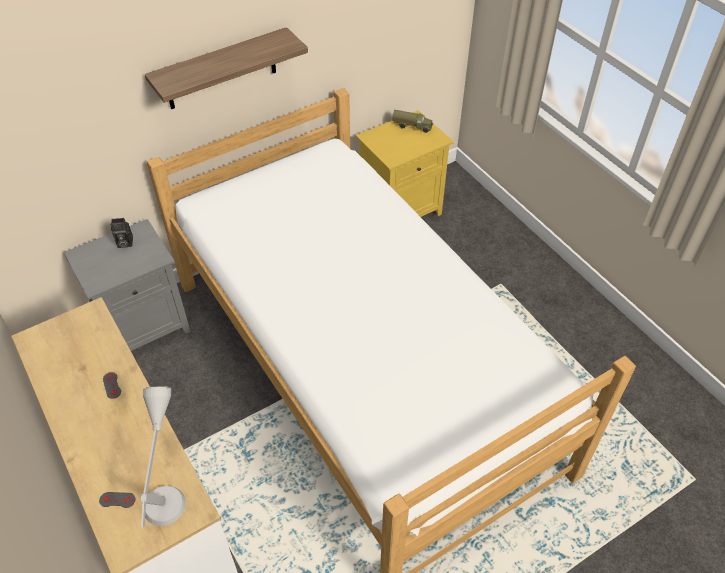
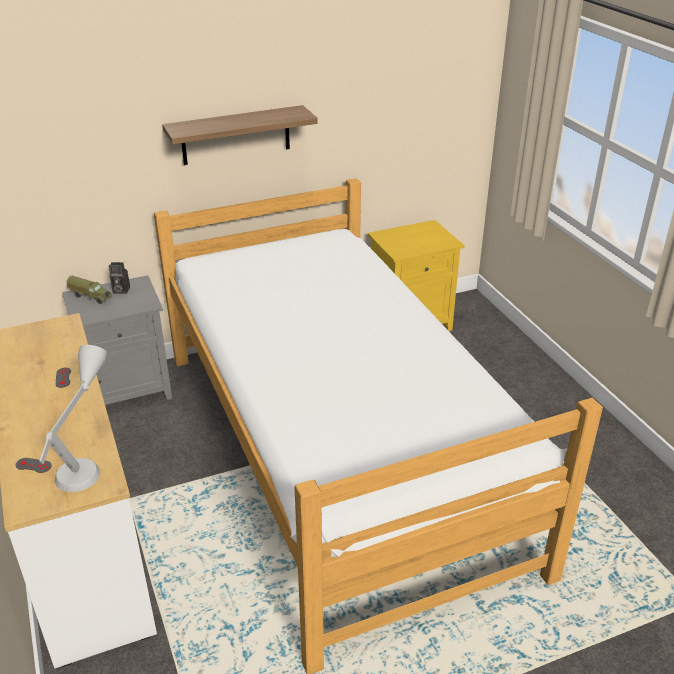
camera: 10 degrees right, 15 degrees down
(412, 126) = (425, 231): toy truck -> toy truck (91, 296)

